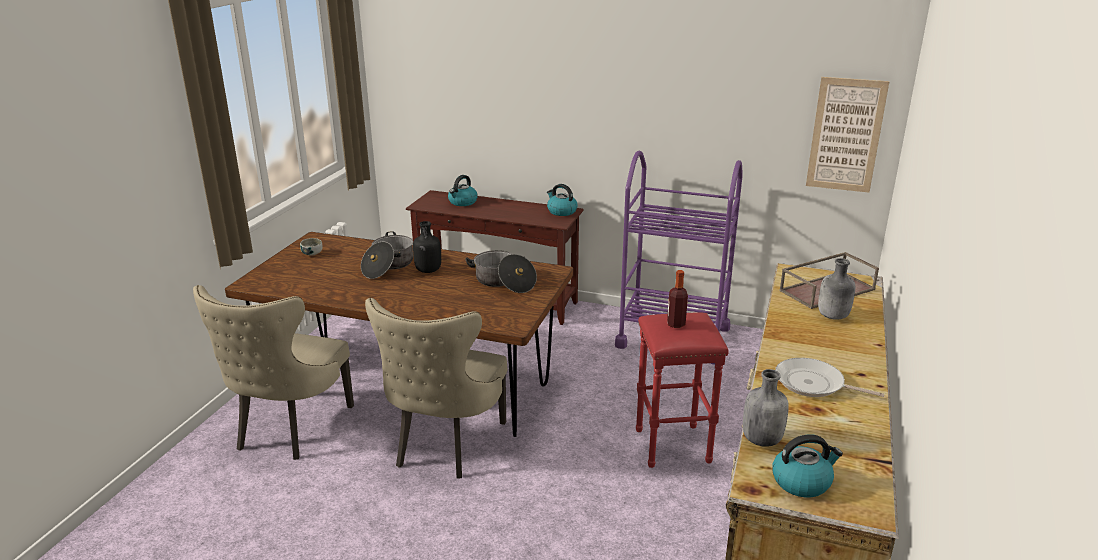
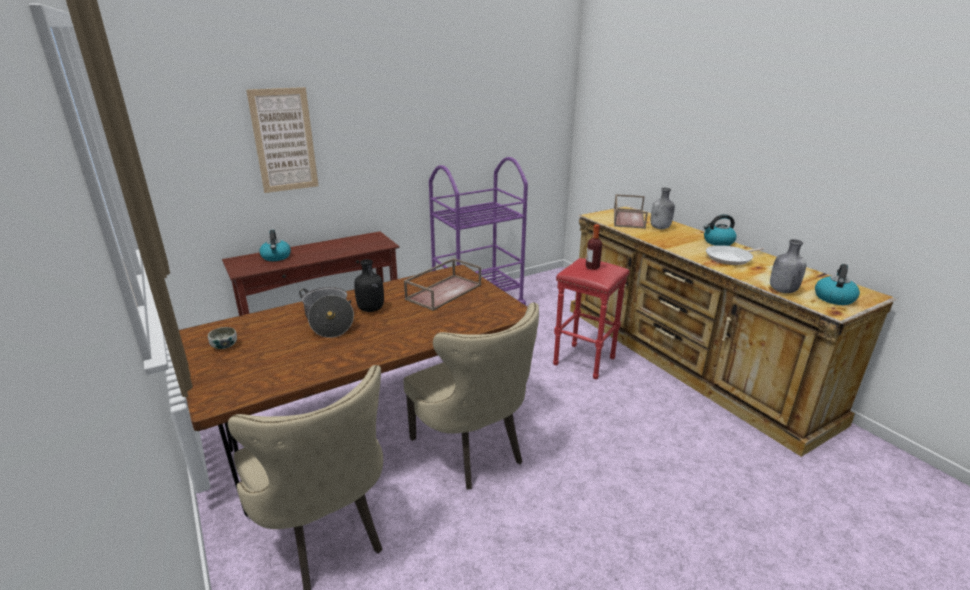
camera: 50 degrees left, 0 degrees up
(503, 282) = (444, 291): cooking pot -> brown tray
(561, 211) = (370, 237): kettle -> kettle (718, 242)
(845, 135) = (546, 129): picture -> picture (284, 140)

